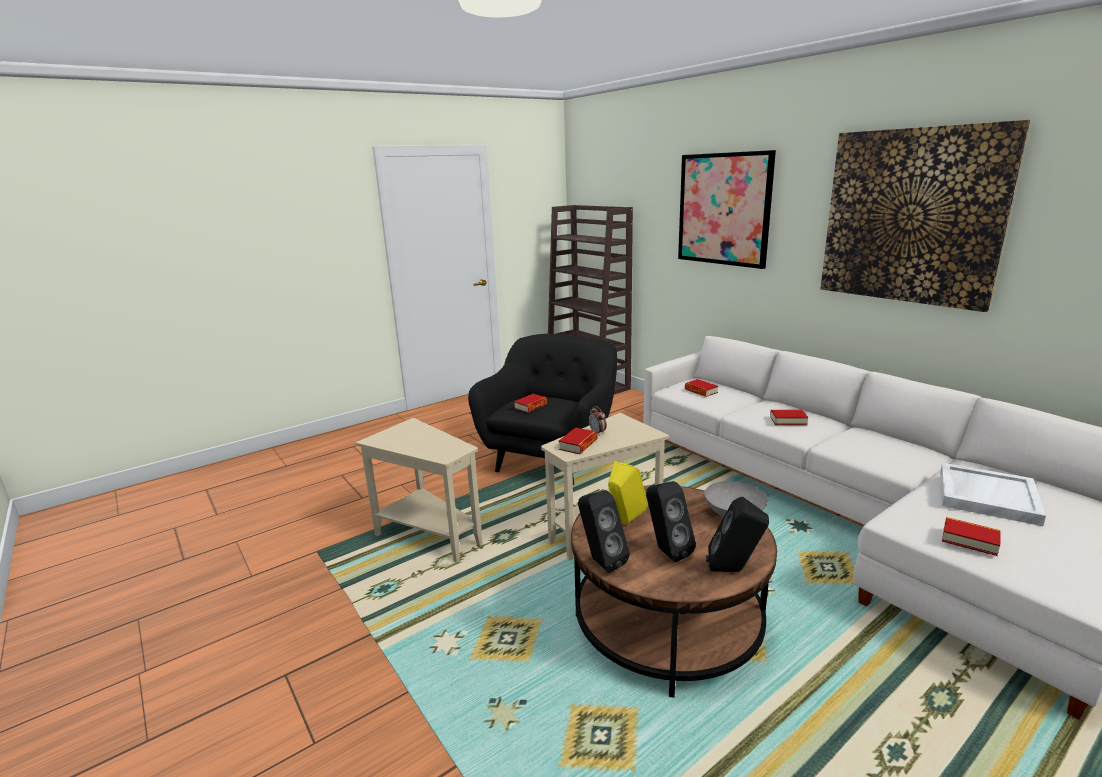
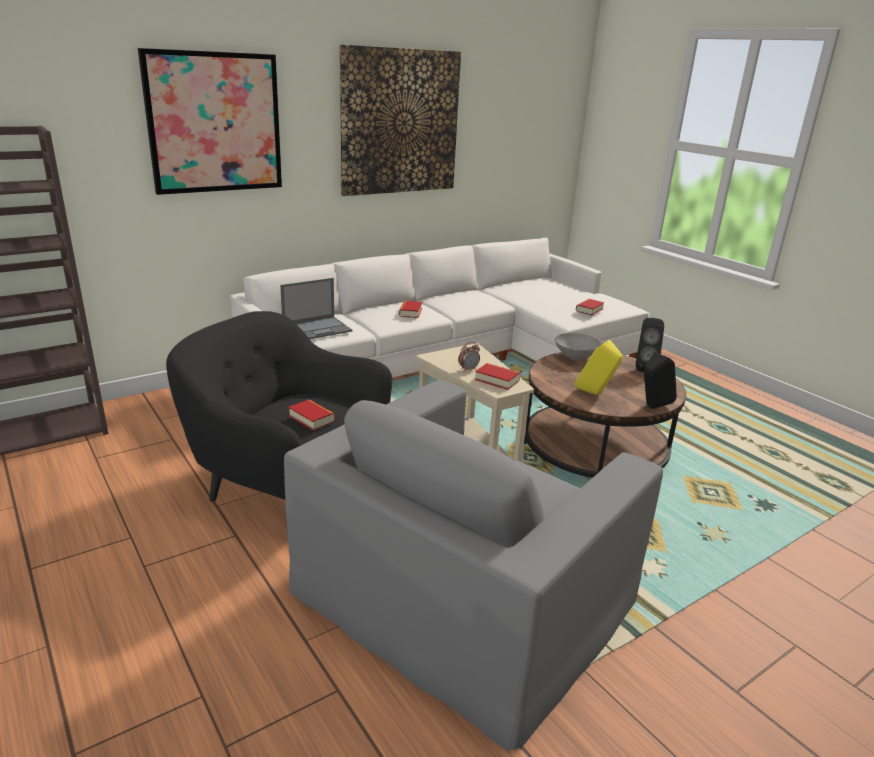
camera: 90 degrees left, 5 degrees up
(429, 535) = (464, 594): beige side table -> grey armchair
(666, 551) = (629, 384): black speaker -> none
(701, 391) = (317, 329): book -> laptop
(986, 496) = (539, 294): white tray -> none

